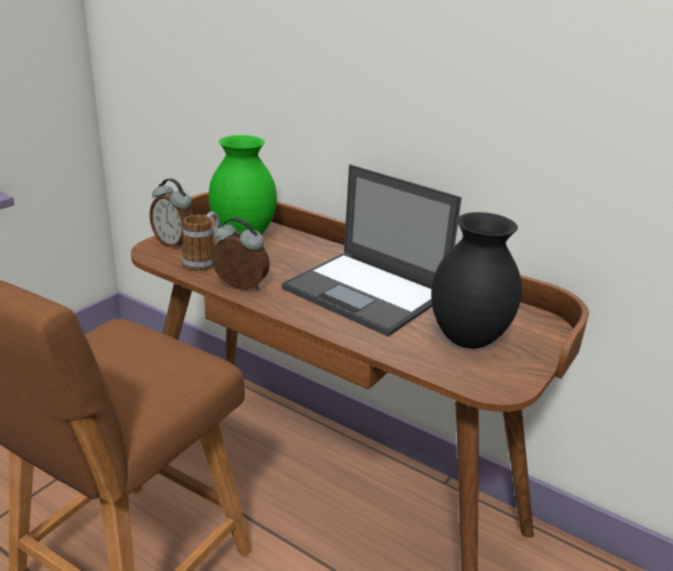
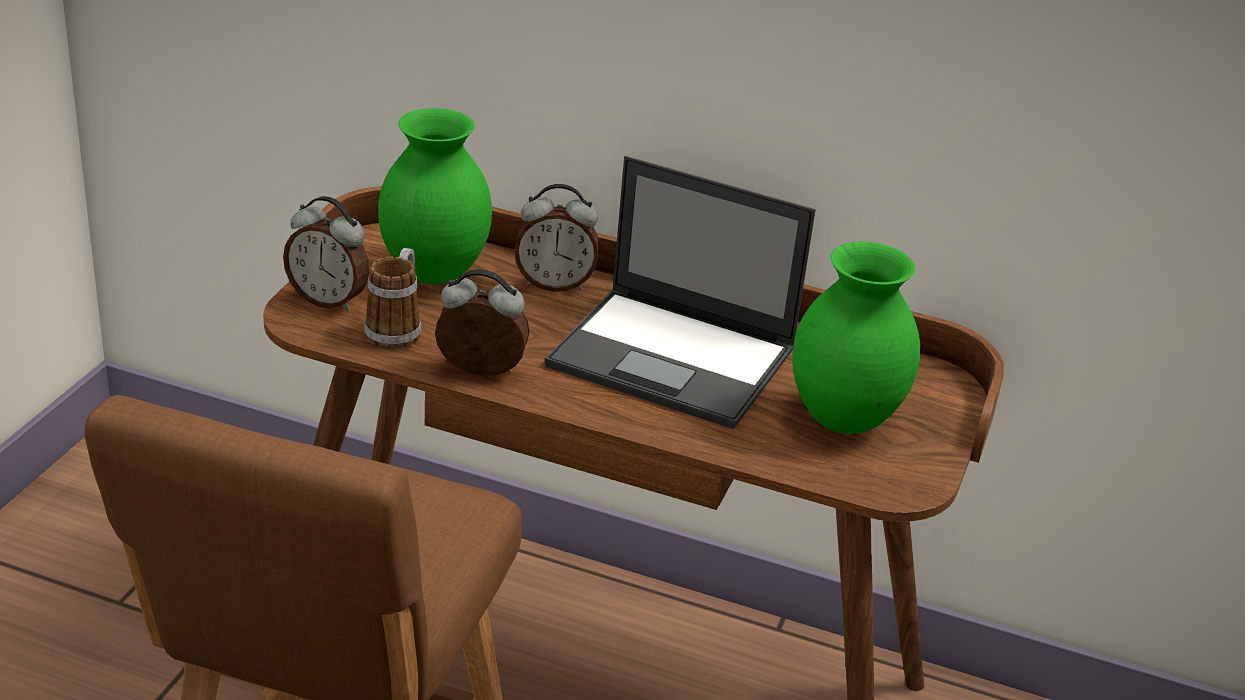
camera: 15 degrees left, 5 degrees up
(312, 248) = (554, 284): none -> alarm clock
(466, 340) = (842, 420): black vase -> green vase

